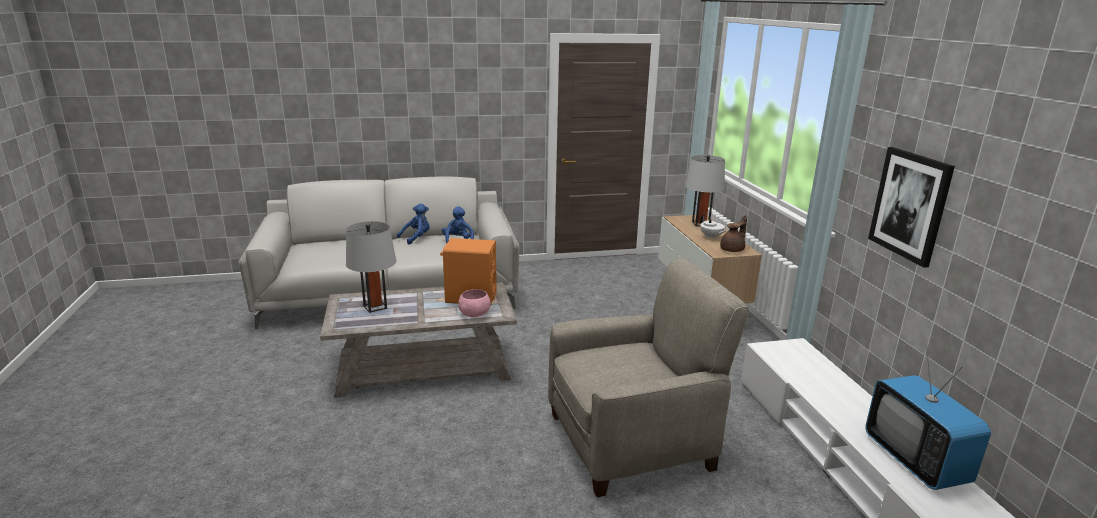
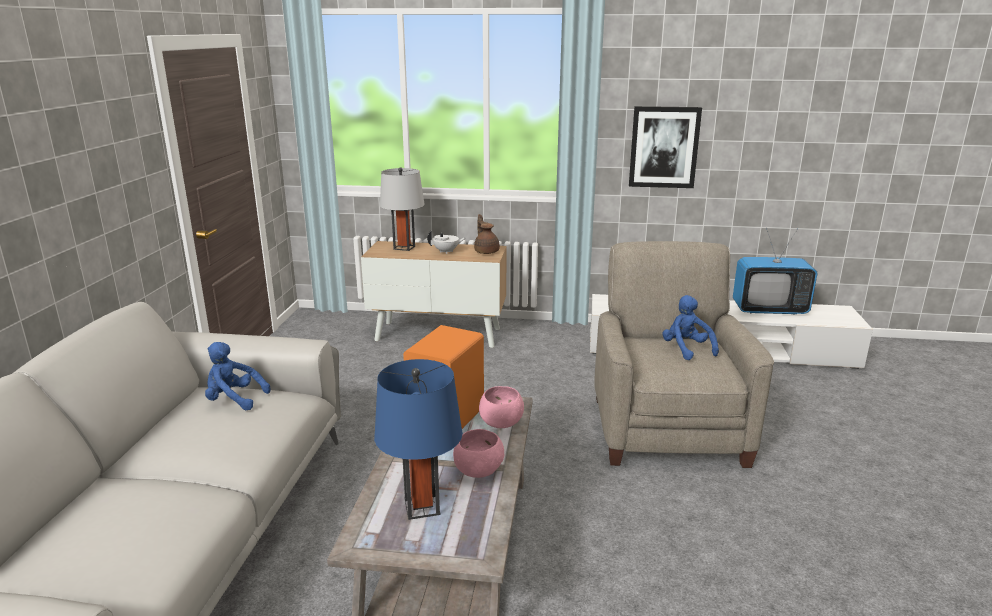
camera: 70 degrees left, 0 degrees up
(375, 307) = (422, 506): grey table lamp -> blue table lamp
(415, 315) = (477, 470): none -> pink bowl
(416, 238) = (162, 435): blue plush toy -> blue plush toy (686, 349)

